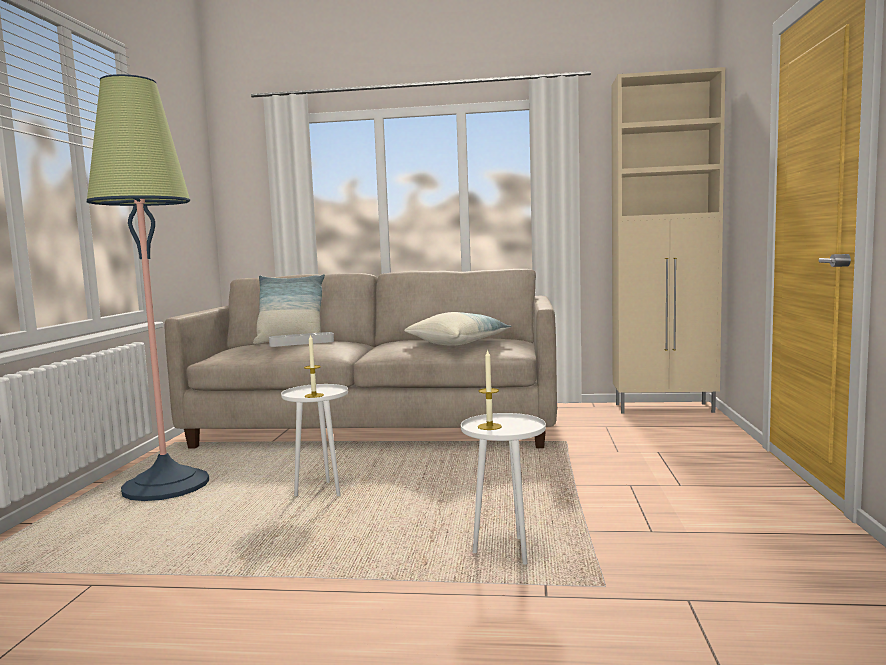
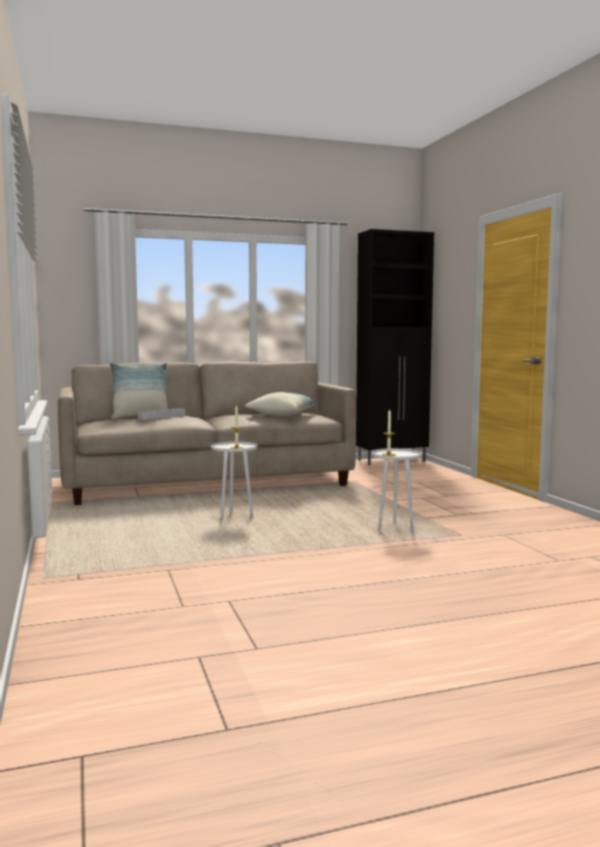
camera: 25 degrees left, 0 degrees up
(166, 486) = (108, 525): floor lamp -> none
(665, 408) = (393, 461): beige cabinet -> black cabinet

